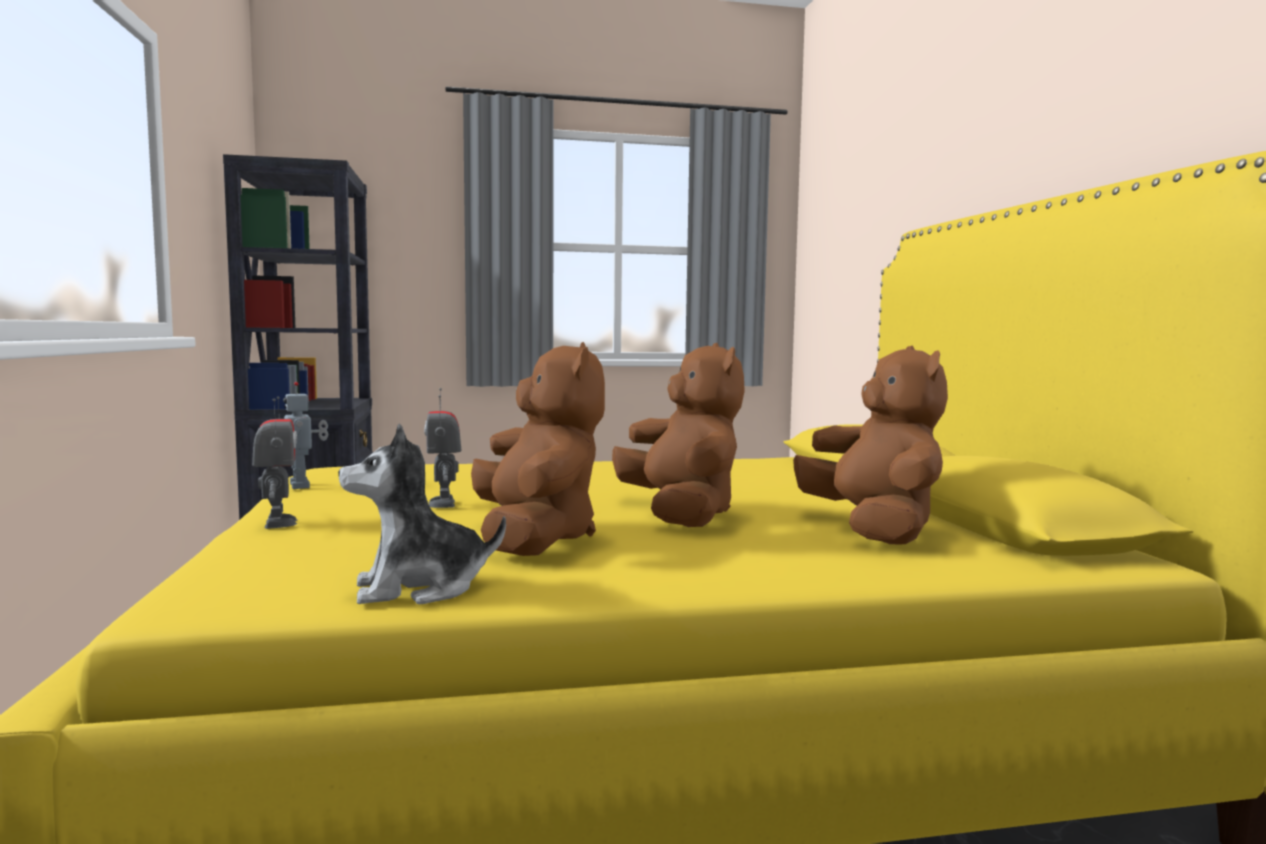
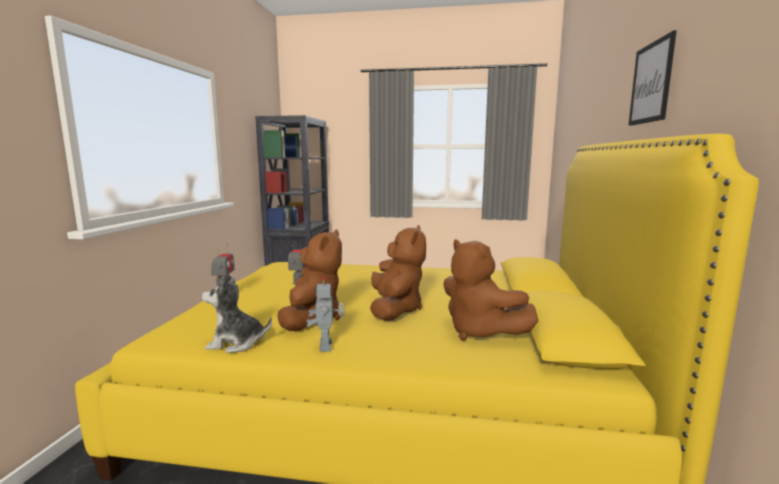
camera: 20 degrees right, 5 degrees up
(302, 485) = (256, 274): toy robot -> toy robot (327, 346)
(873, 530) = (479, 332): brown plush toy -> brown plush toy turned 135 degrees clockwise
(1061, 112) = (651, 83): none -> picture

